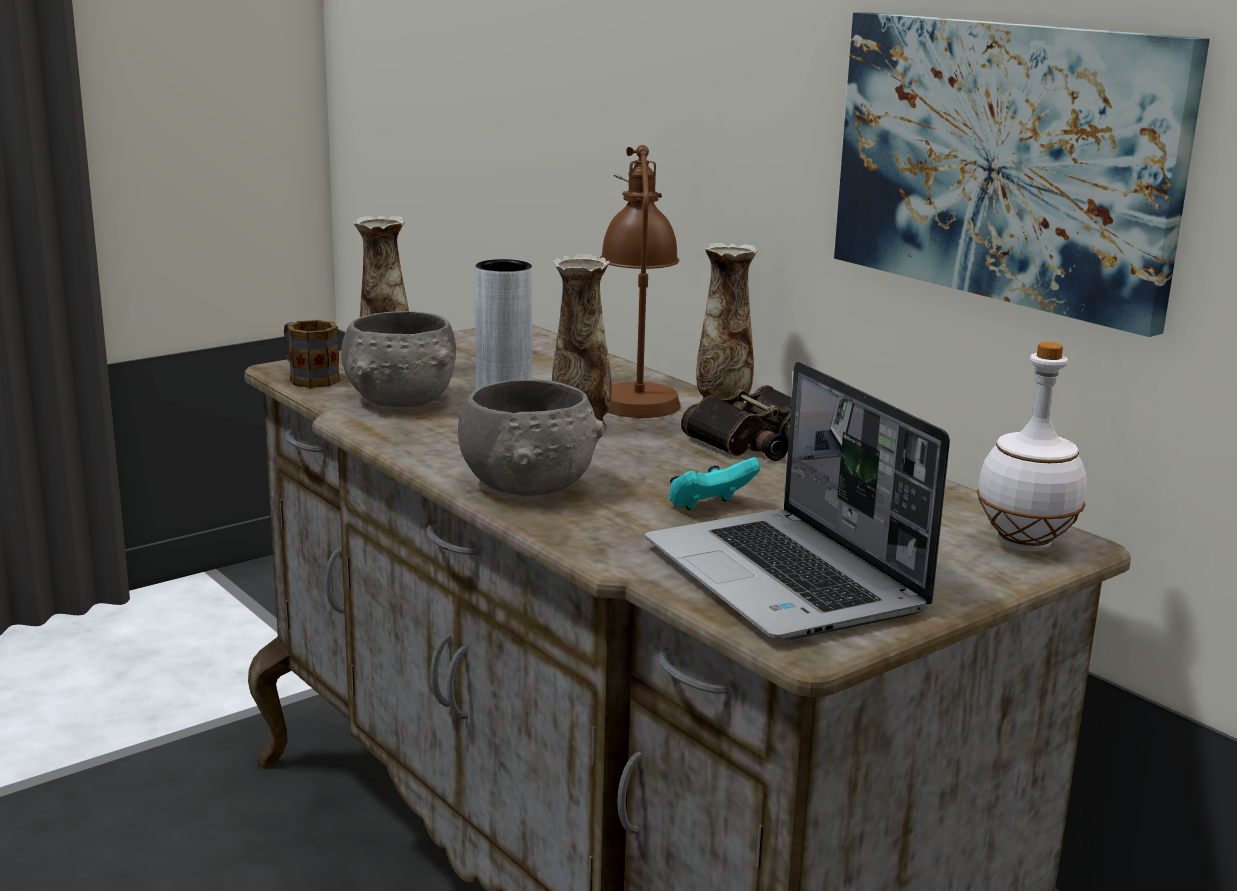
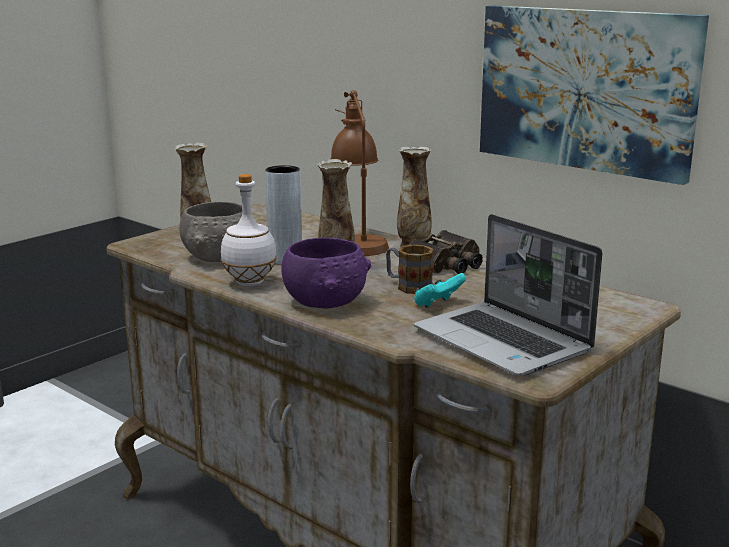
camera: 10 degrees left, 0 degrees up
(308, 377) = (151, 248): mug -> mug (408, 286)
(529, 485) = (325, 302): grey bowl -> purple bowl
(1024, 543) = (622, 308): white bottle -> white bottle (250, 282)

